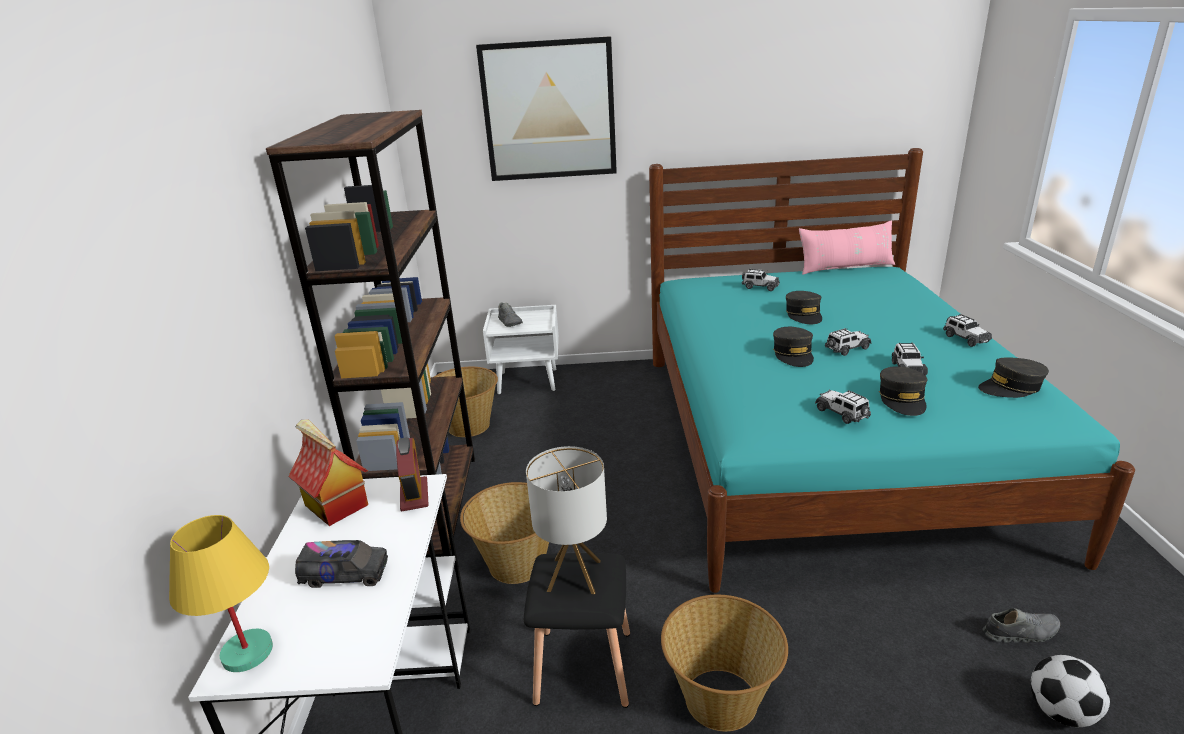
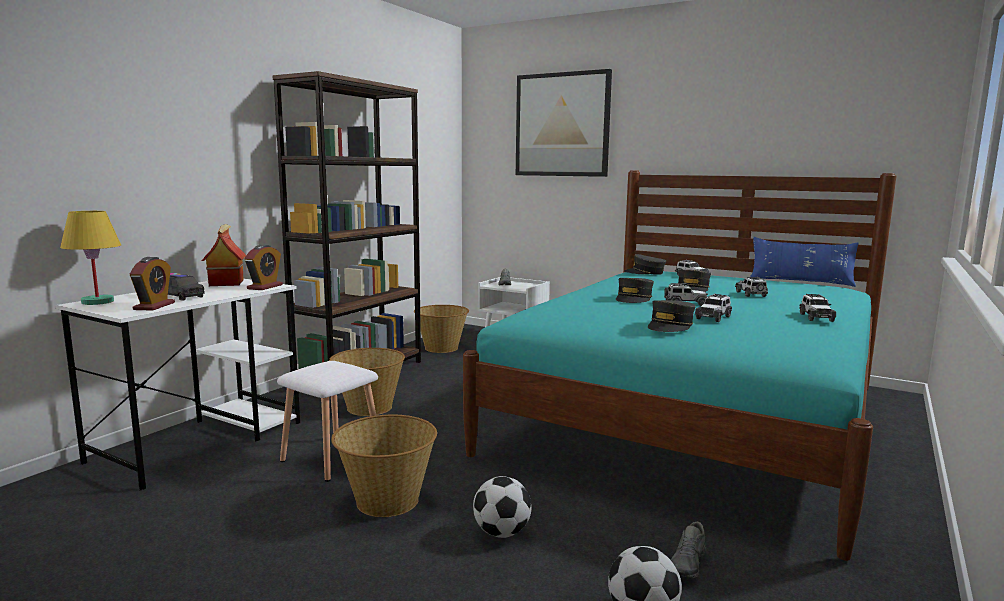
camera: 30 degrees right, 15 degrees down
(366, 622) = (154, 306): none -> alarm clock
(574, 575) = (329, 368): table lamp -> none
(584, 668) = (331, 458): black stool -> white stool
(842, 413) = (602, 321): toy car -> toy car (751, 294)
(845, 268) = (800, 282): pink pillow -> blue pillow
(864, 681) = (501, 533): none -> football
(1011, 387) = (791, 339): grey cap -> grey cap (645, 272)
(1020, 633) = (688, 564): grey shoe -> grey shoe turned 90 degrees clockwise

